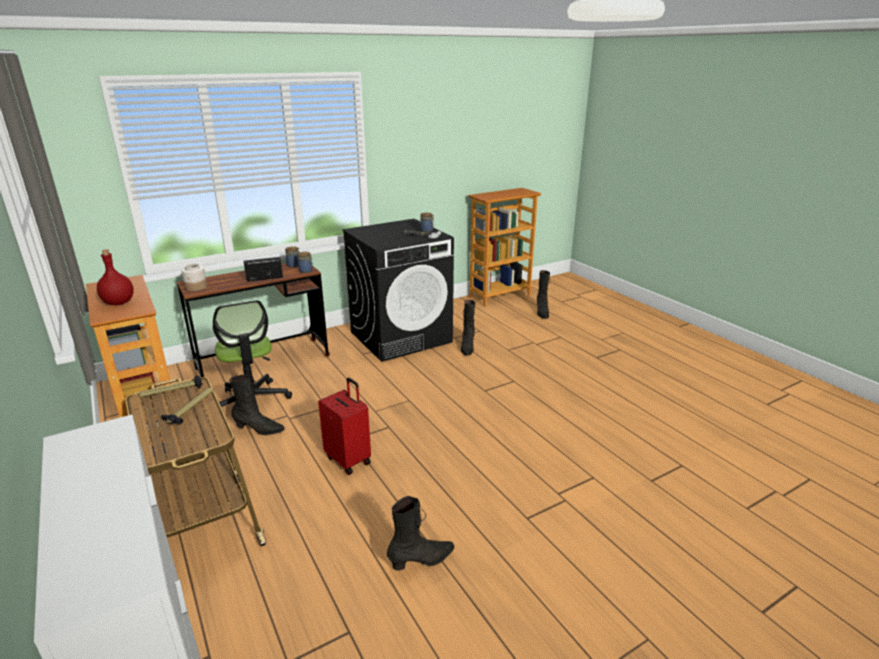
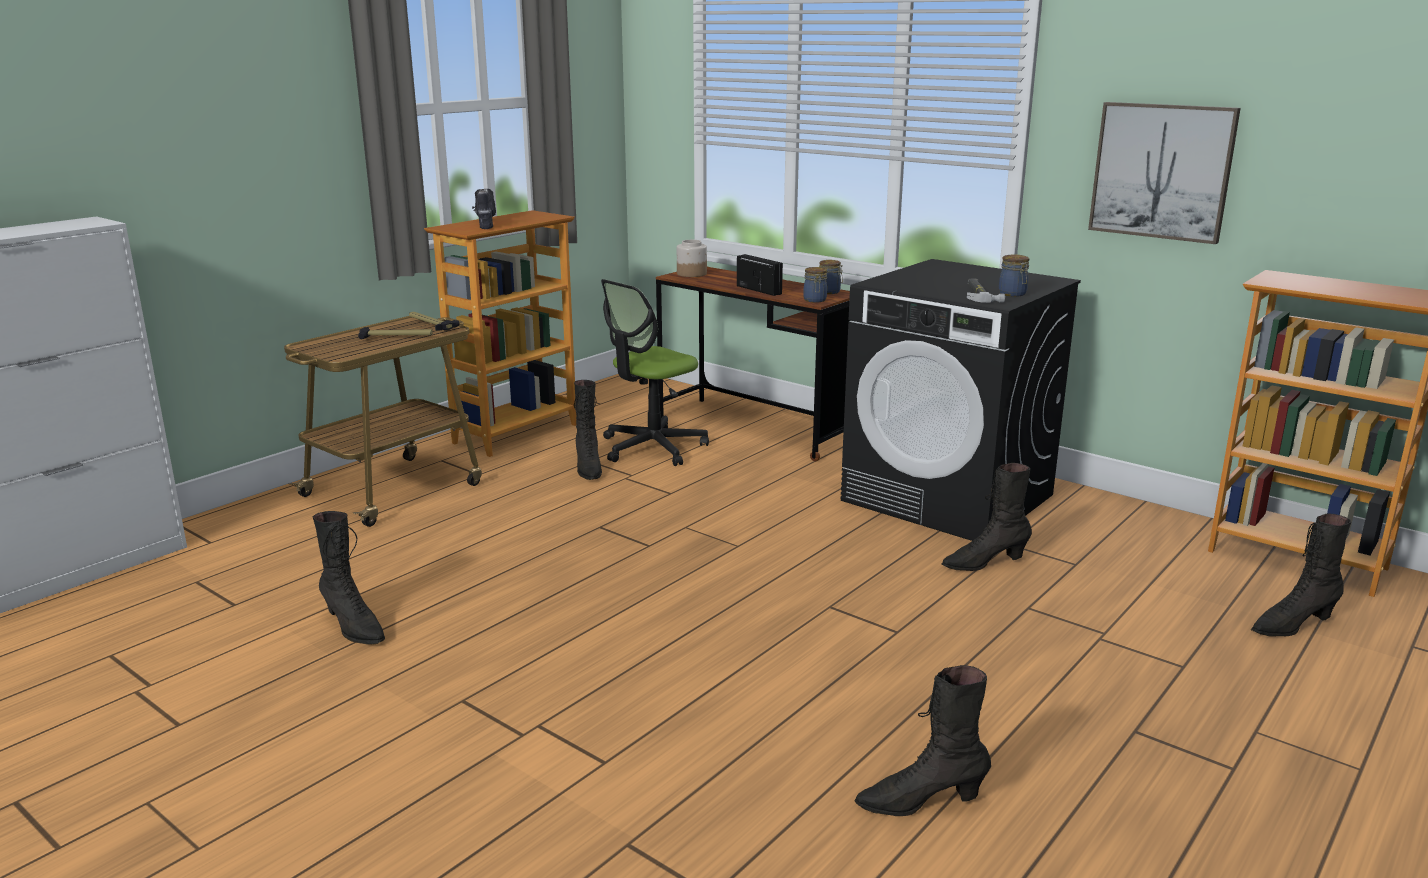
camera: 70 degrees right, 5 degrees down
(119, 303) = (484, 224): red bottle -> power drill
(349, 459) = (551, 536): red suitcase -> none
(424, 163) = (1162, 171): none -> picture
(630, 407) = (920, 802): none -> black boot

